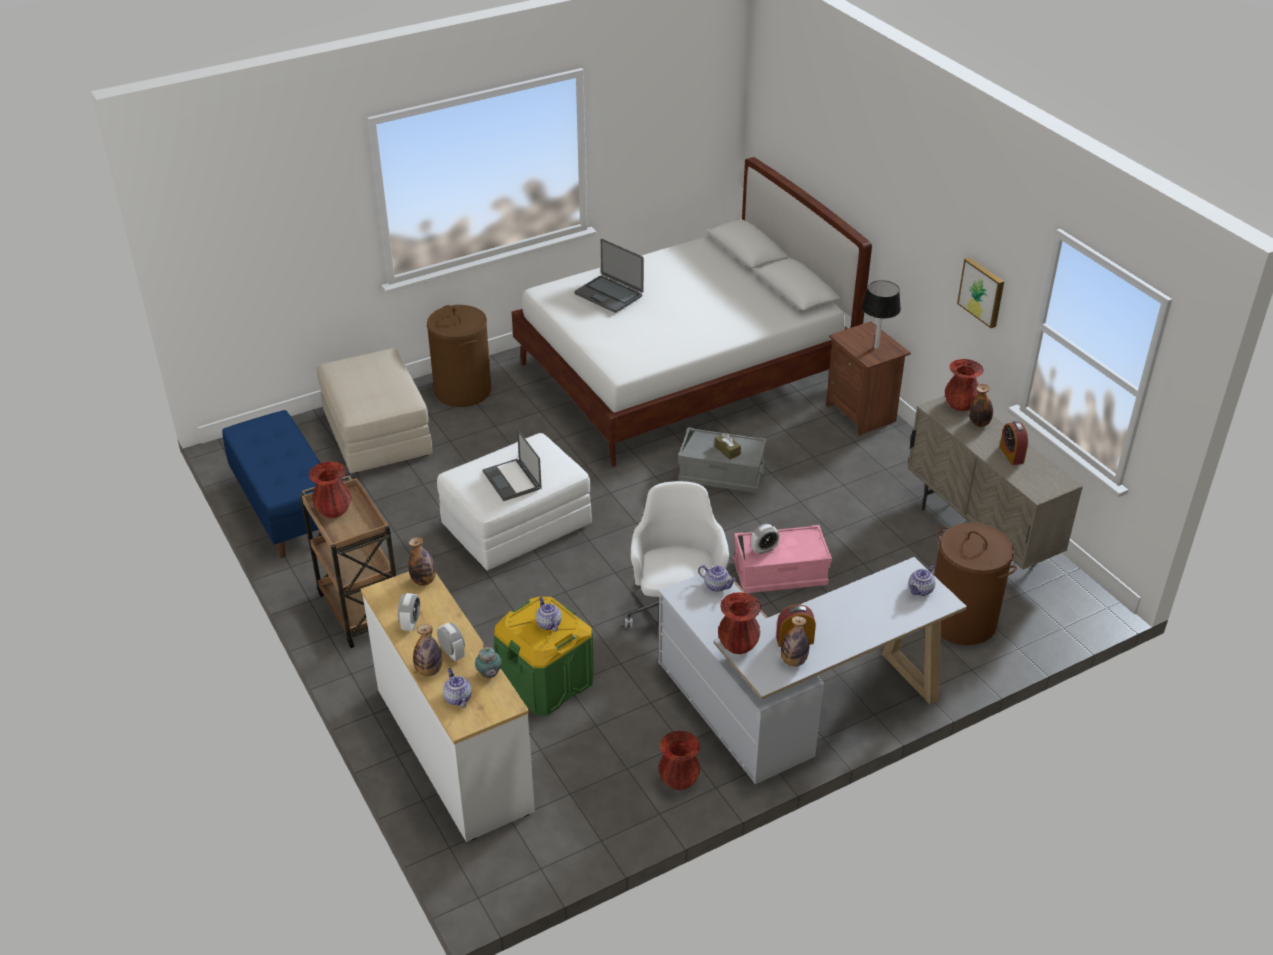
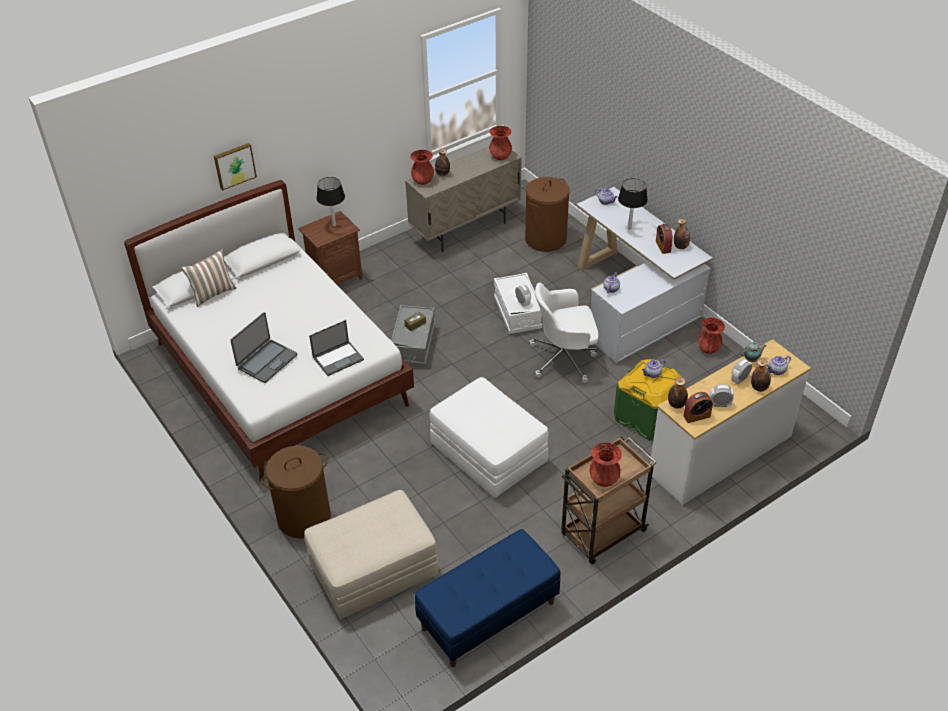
camera: 95 degrees left, 5 degrees up
(512, 480) = (499, 414): laptop -> laptop (338, 358)
(734, 261) = (212, 293): none -> pillow
(738, 645) = (675, 268): red vase -> red vase (500, 156)
(780, 574) = (517, 313): pink storage box -> white storage box
(846, 608) = (629, 228): none -> black table lamp
(982, 292) = (379, 121): picture -> picture (234, 165)
(1011, 454) = (474, 163): alarm clock -> alarm clock (696, 416)

